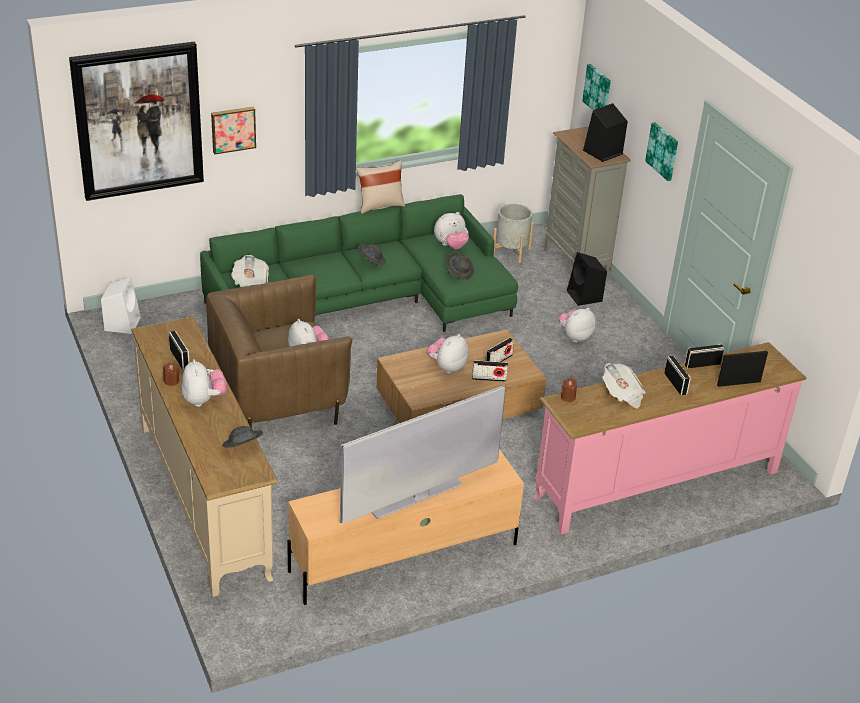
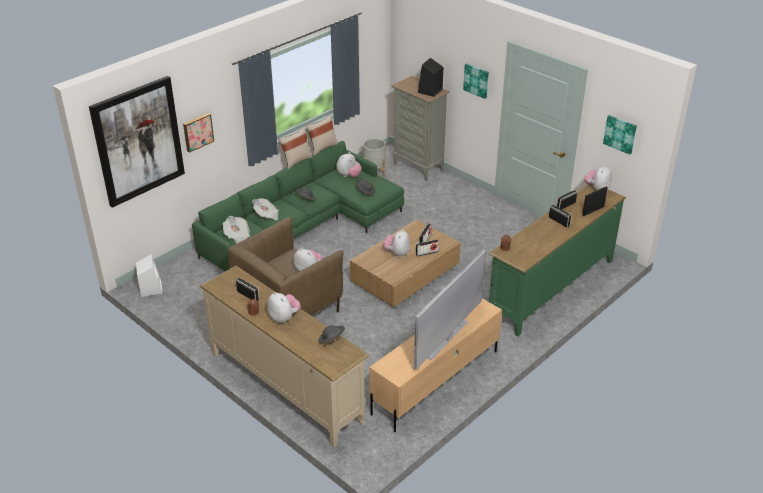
camera: 20 degrees left, 0 degrees up
(427, 197) = (322, 148): none -> beige pillow
(575, 336) = (447, 213): plush toy -> plush toy (597, 189)
(585, 296) = (437, 187): black speaker -> none
(598, 90) = (412, 52): picture -> picture (620, 134)
(622, 395) = (535, 237): newspaper -> newspaper (266, 215)
(656, 483) = (551, 288): pink cabinet -> green cabinet

